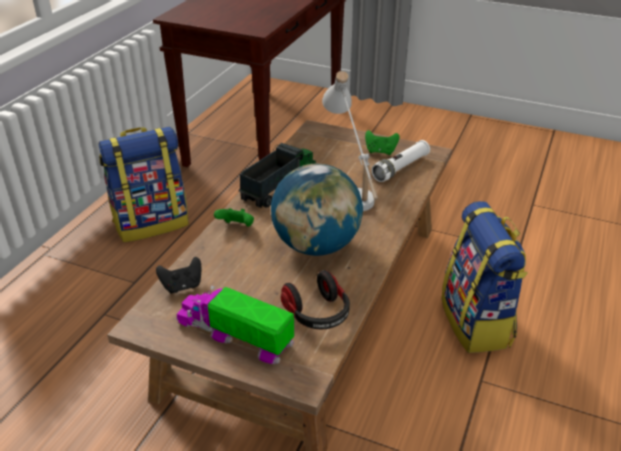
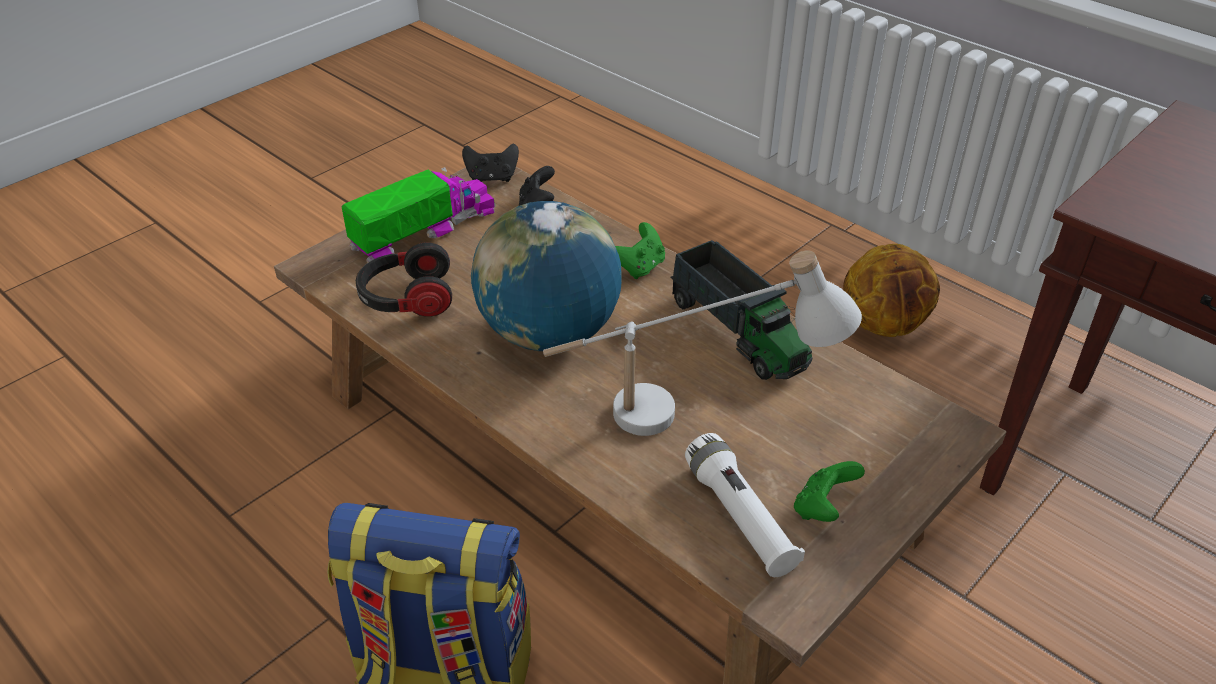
camera: 110 degrees right, 5 degrees up
(148, 321) = (492, 178): none -> black game controller
(152, 223) = (884, 325): backpack -> basketball

